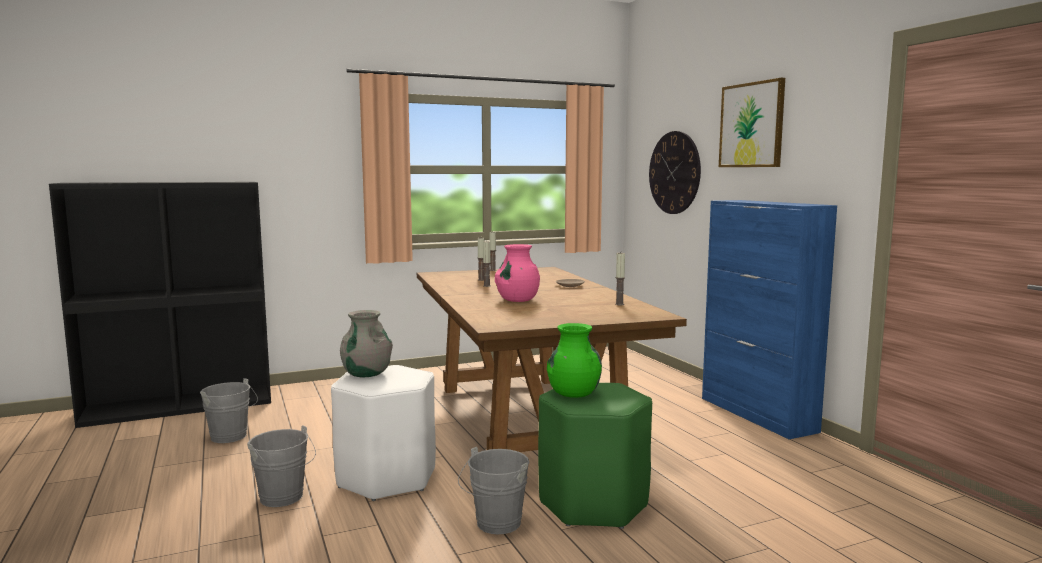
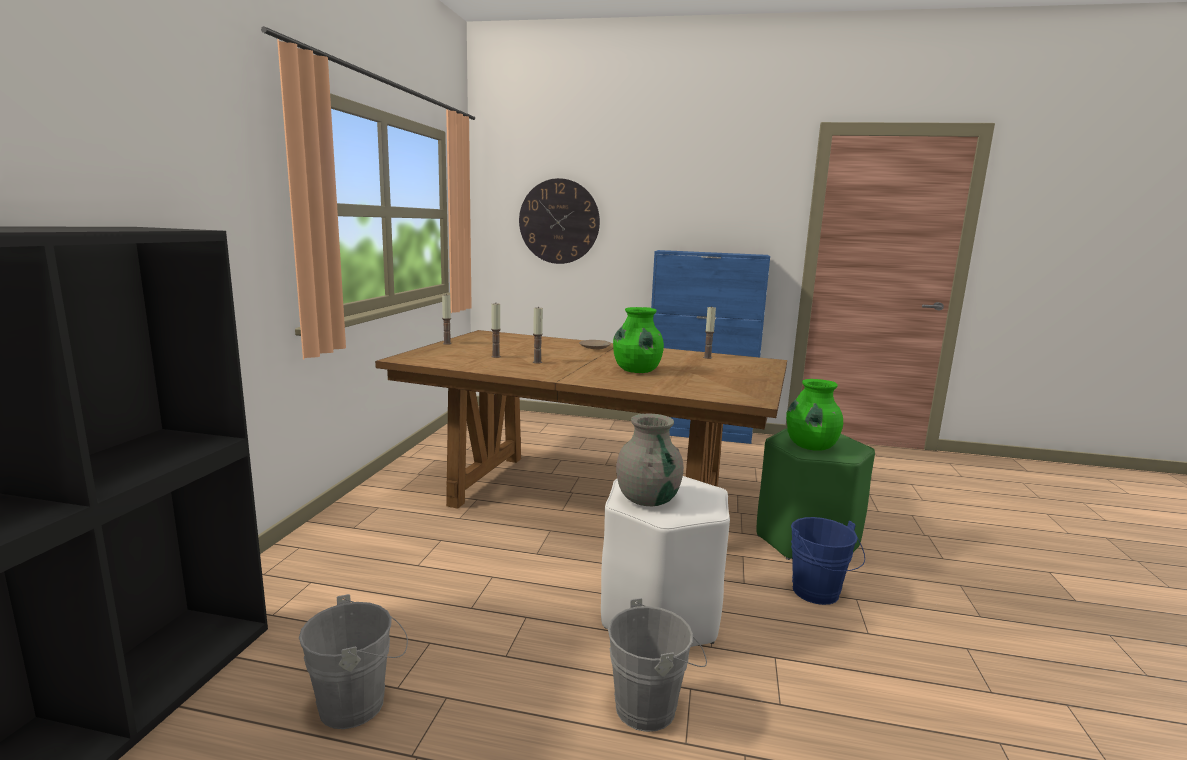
camera: 55 degrees left, 5 degrees up
(495, 525) = (818, 594): grey bucket -> blue bucket
(517, 300) = (637, 371): pink vase -> green vase
(752, 125) = (669, 181): picture -> none

